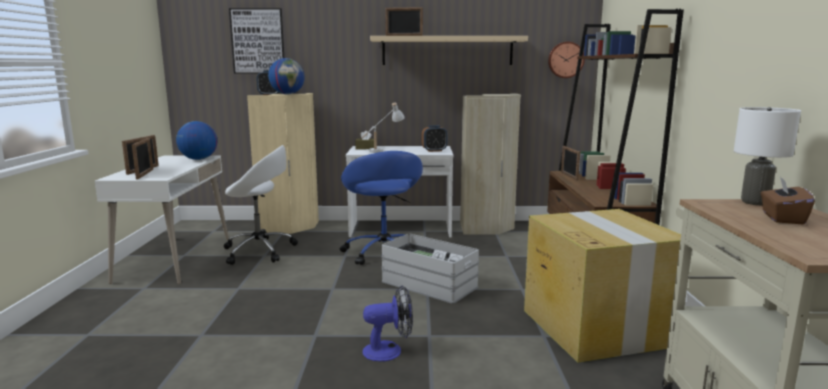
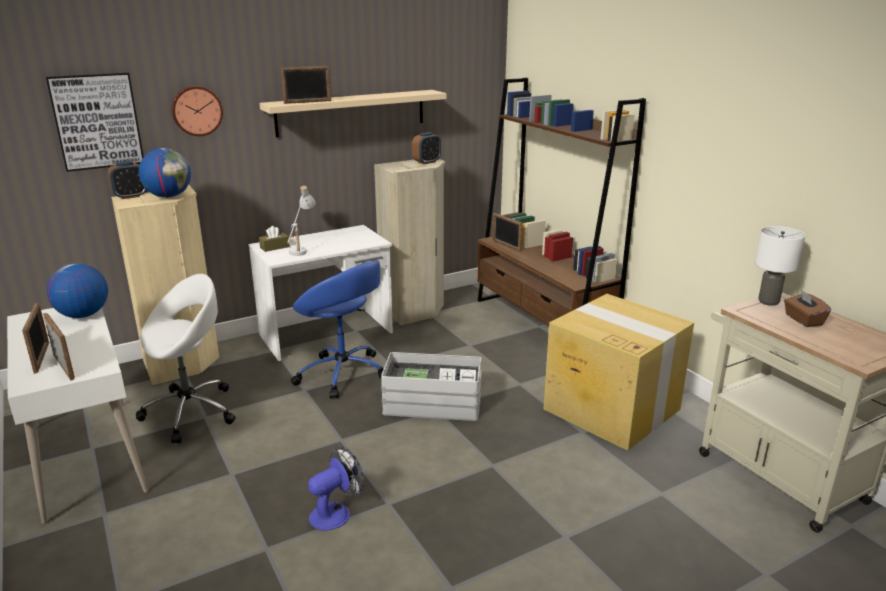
camera: 30 degrees left, 10 degrees up
(389, 350) = (475, 495): fan -> fan (336, 512)
(434, 150) = (361, 238): alarm clock -> alarm clock (427, 162)
(565, 60) = (474, 112): wall clock -> wall clock (196, 110)

